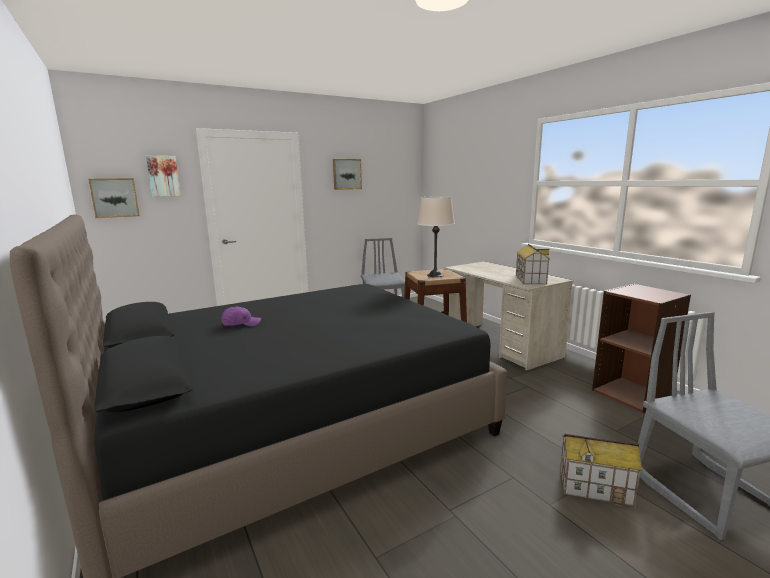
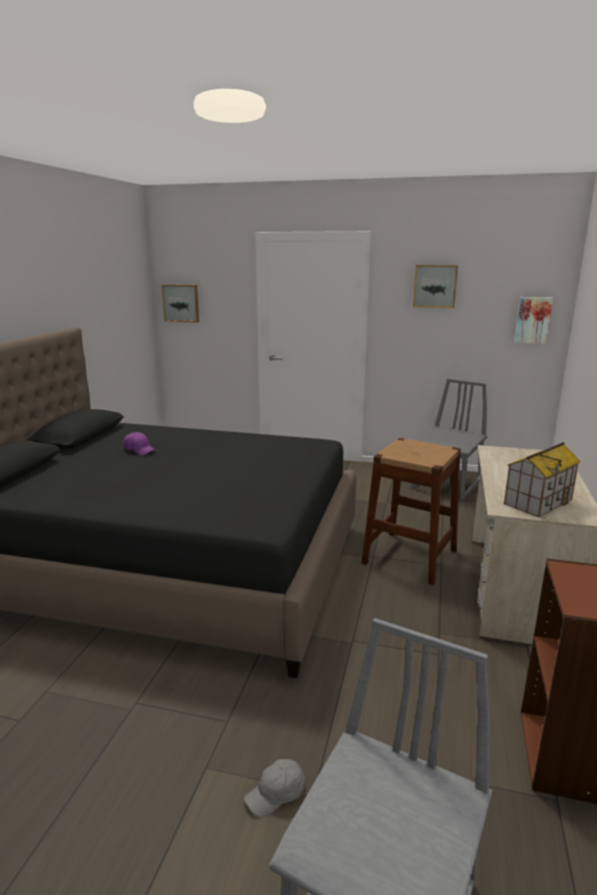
camera: 45 degrees right, 5 degrees up
(163, 176) = (221, 283): picture -> picture (533, 320)
(435, 275) = (417, 453): beige table lamp -> none
(595, 487) = (276, 794): toy house -> grey cap

